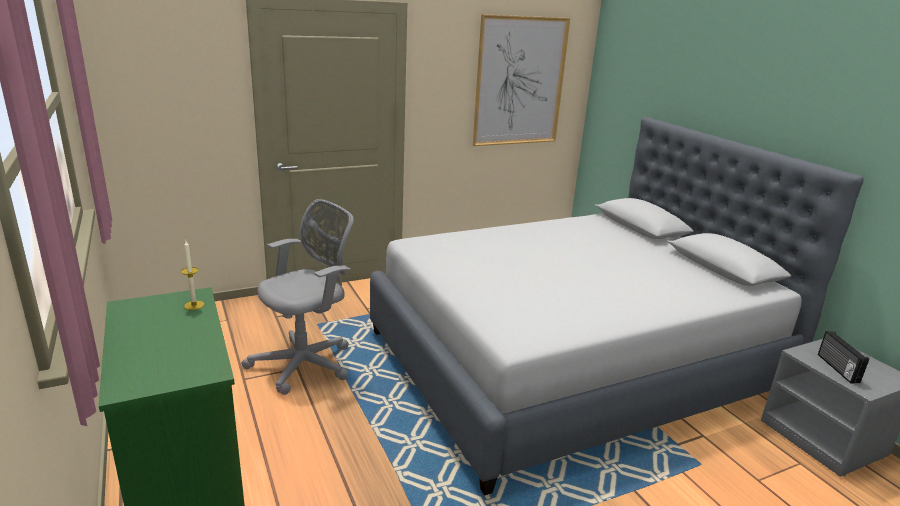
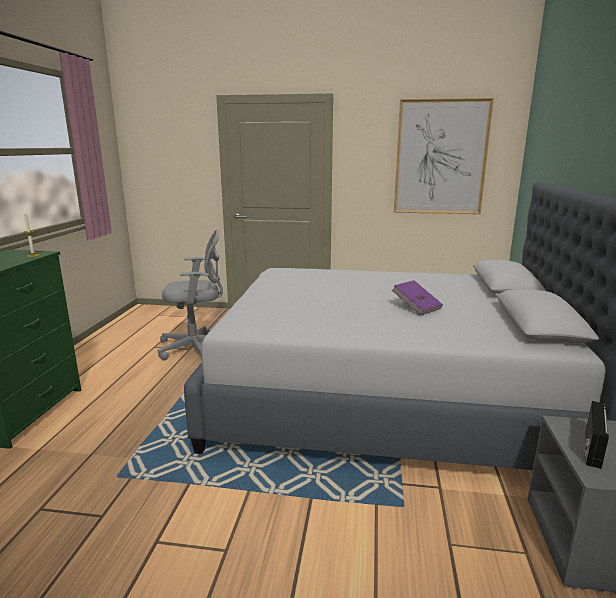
camera: 35 degrees right, 5 degrees down
(621, 269) = (416, 307): none -> purple book

